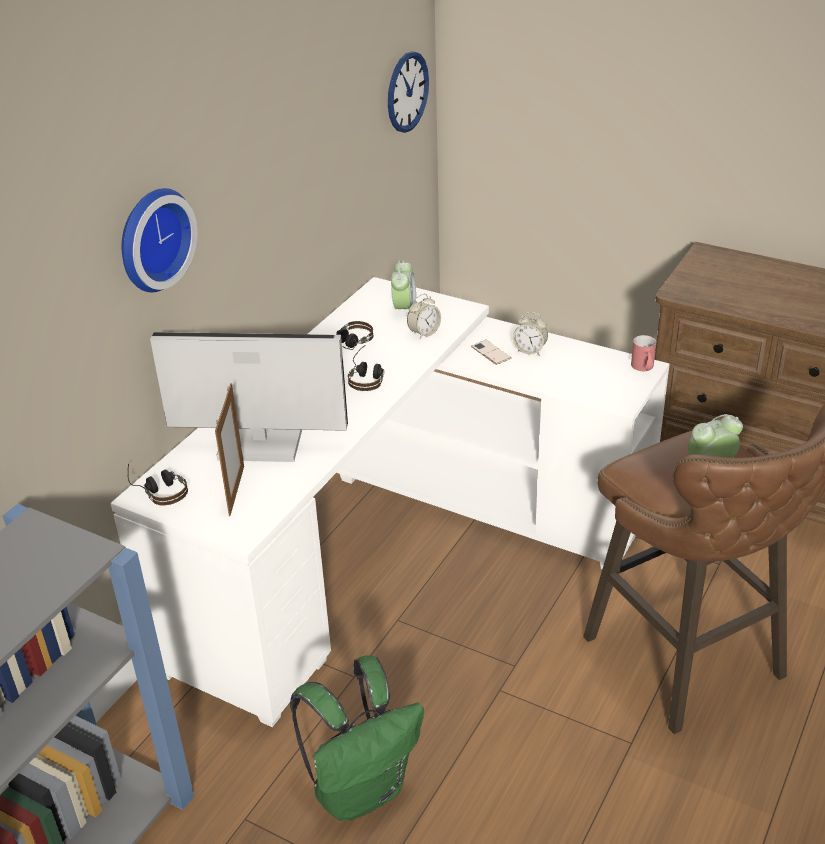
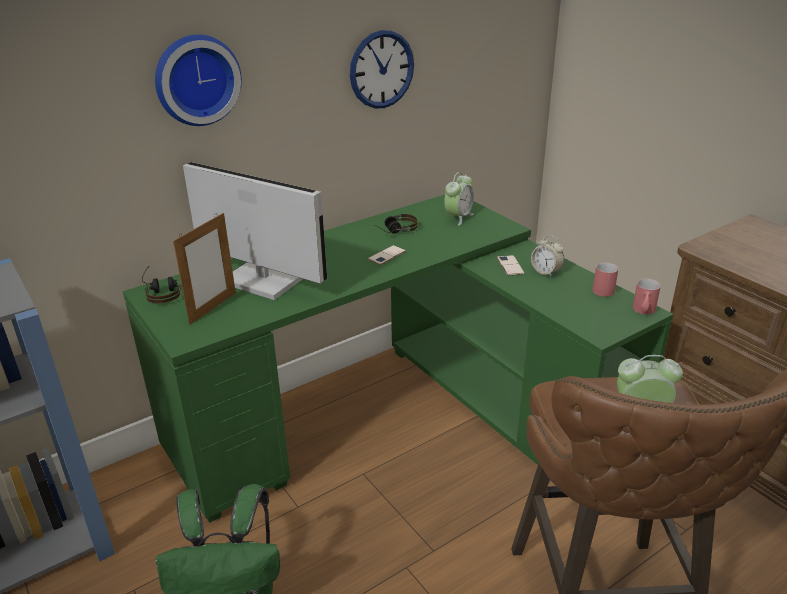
camera: 25 degrees right, 5 degrees down
(367, 376) = (387, 255): headphones -> phone
(394, 548) = (400, 416): white desk -> green desk
(407, 92) = (518, 42): wall clock -> wall clock (381, 69)
(424, 333) = (460, 236): alarm clock -> none
(593, 354) = (602, 288): none -> red mug

